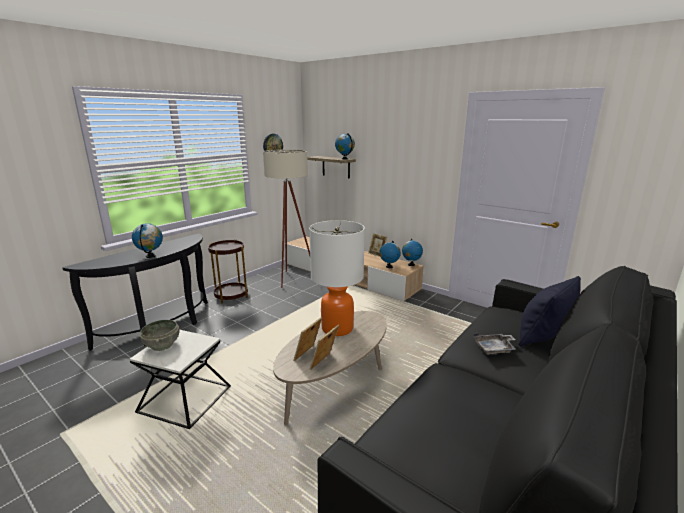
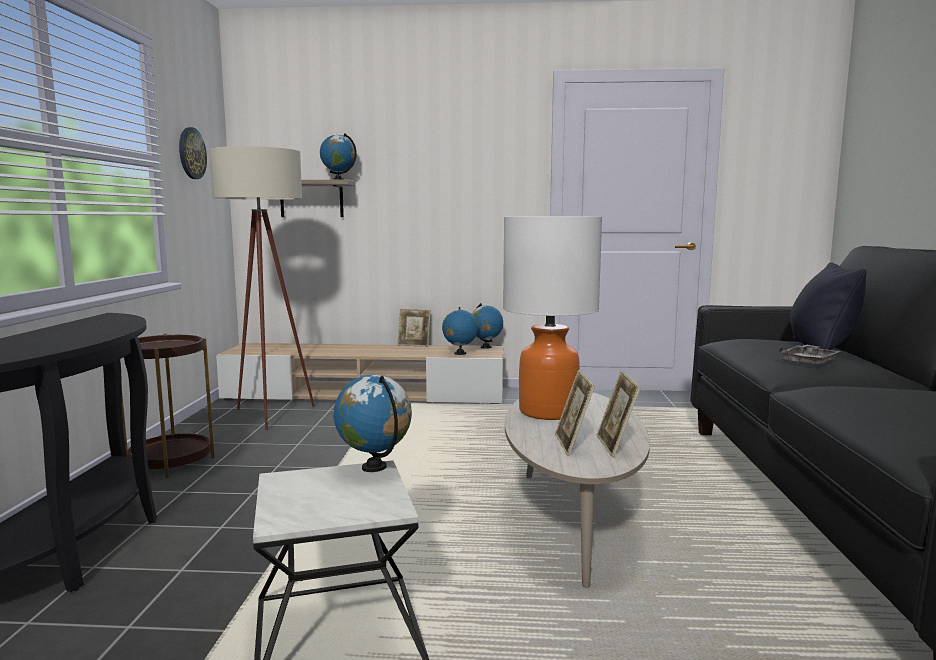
camera: 35 degrees left, 10 degrees down
(151, 256) = (79, 341): globe -> globe (374, 467)
(162, 345) = (291, 498): grey bowl -> none

